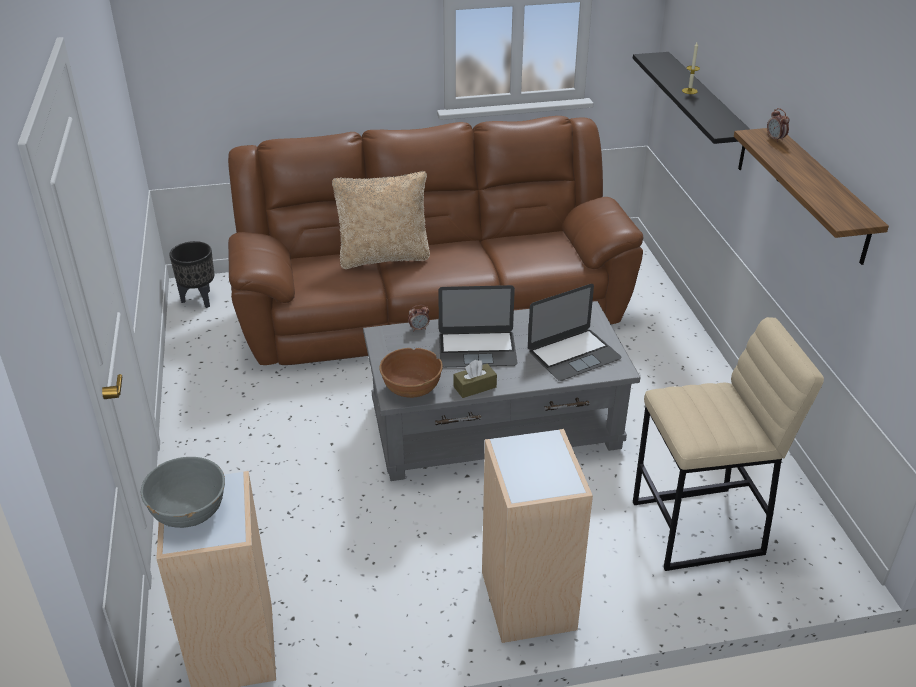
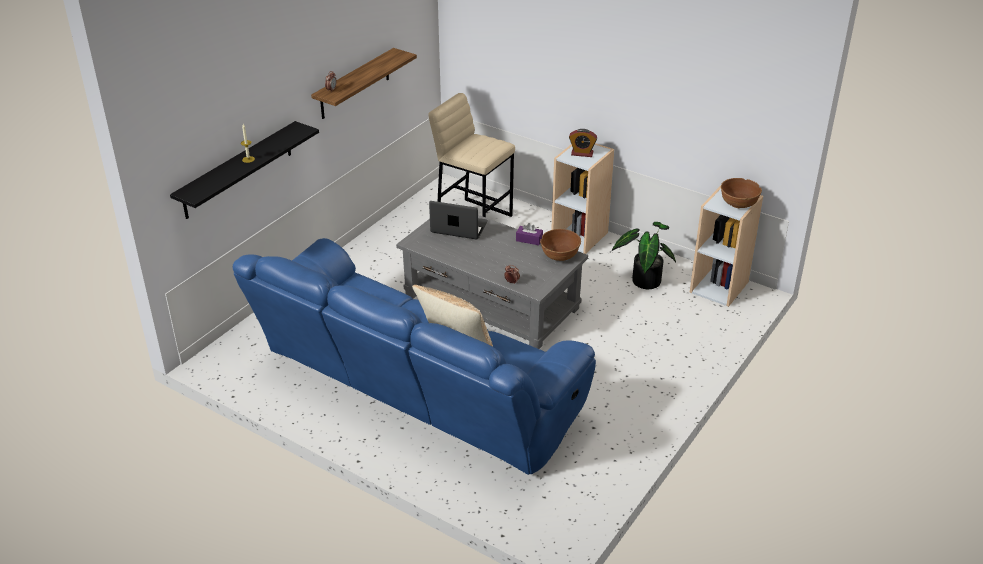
camera: 135 degrees left, 0 degrees up
(189, 511) = (738, 203): grey bowl -> brown bowl
(199, 299) = (562, 513): black planter -> none
(356, 583) = (644, 279): none -> potted plant
(432, 308) = (414, 392): brown sofa -> blue sofa
(475, 387) = (529, 239): brown tissue box -> purple tissue box
(477, 349) = (499, 255): laptop -> none
(539, 463) = (582, 153): none -> alarm clock

